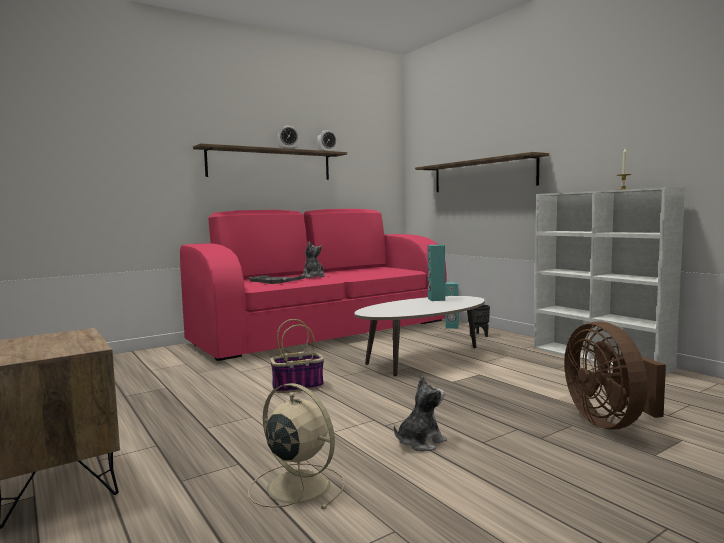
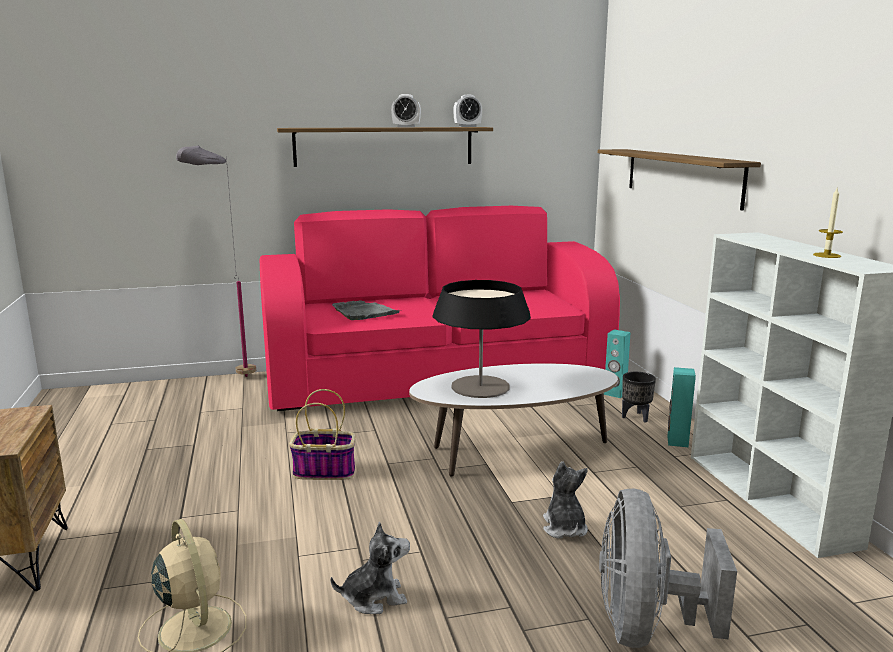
camera: 20 degrees right, 10 degrees up
(154, 351) = (228, 379): none -> grey floor lamp
(313, 277) = (421, 307): plush toy -> plush toy (564, 528)
(403, 308) = (480, 387): none -> table lamp
(436, 299) = (548, 371): turquoise speaker -> turquoise speaker (677, 442)
(610, 422) = (646, 627): brown fan -> grey fan

